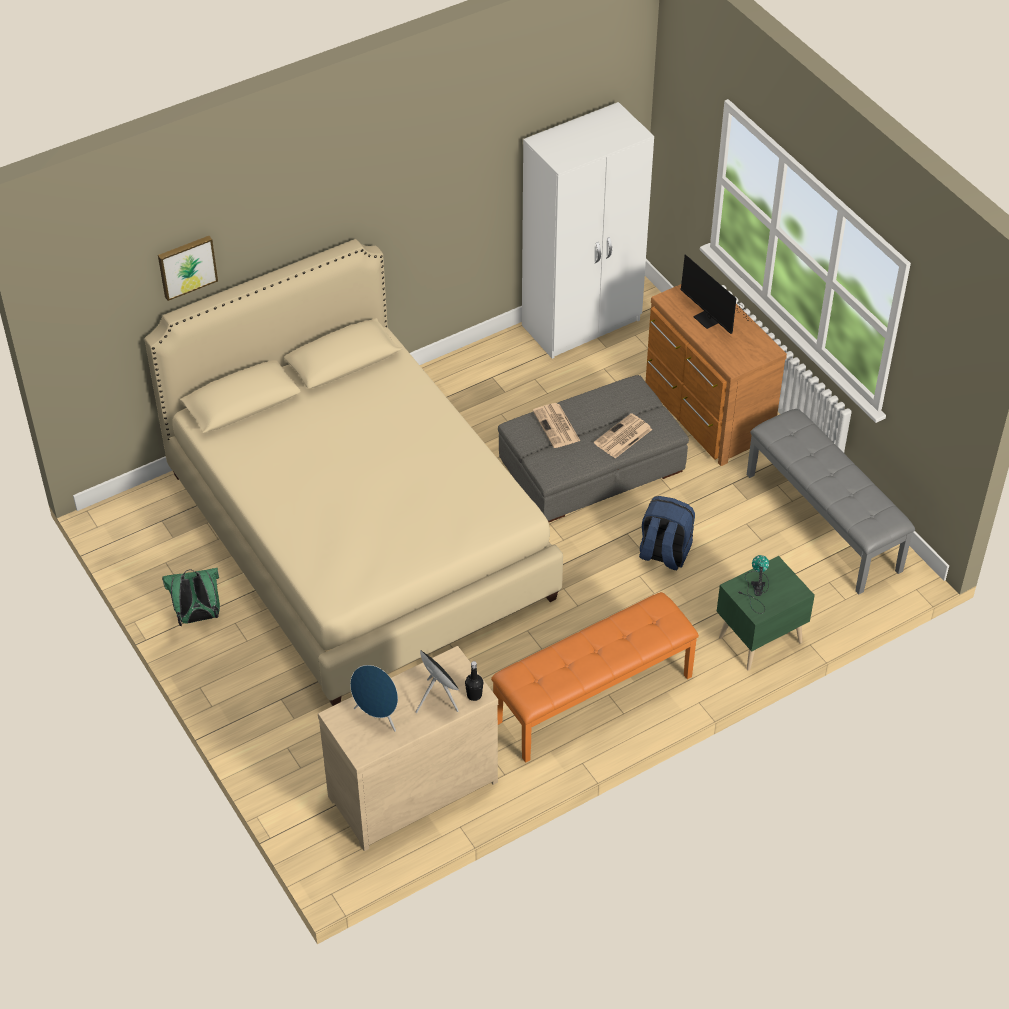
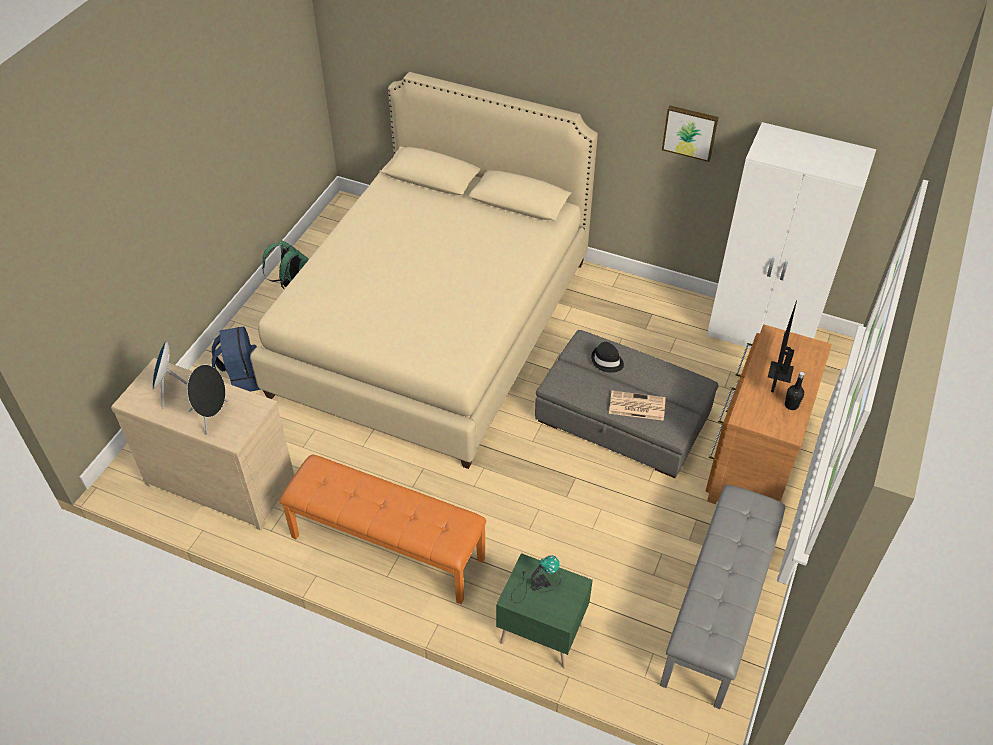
camera: 55 degrees right, 0 degrees up
(186, 266) = (434, 41): picture -> picture (690, 132)
(474, 695) = (230, 436): black bottle -> black bottle (791, 405)
(557, 426) = (607, 361): newspaper -> black hat
(664, 554) = (576, 513): blue backpack -> blue backpack (241, 378)

